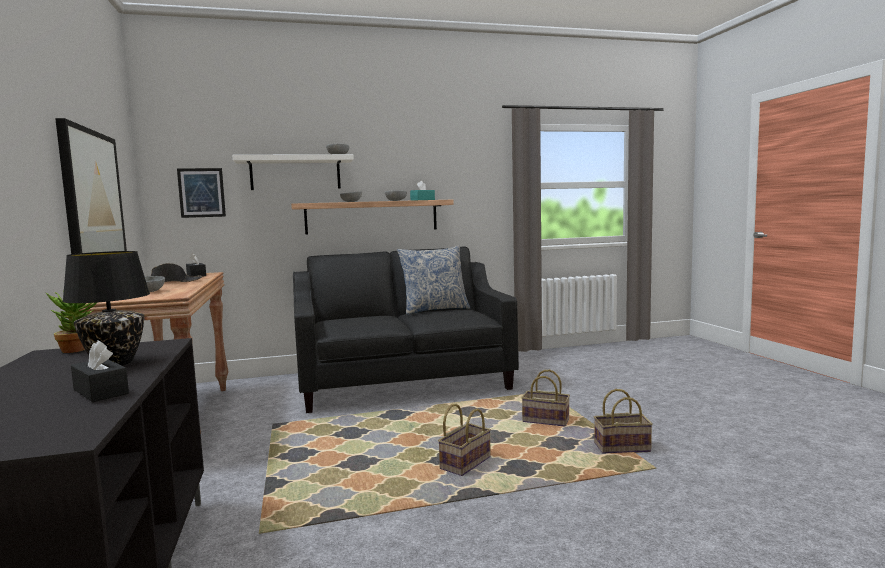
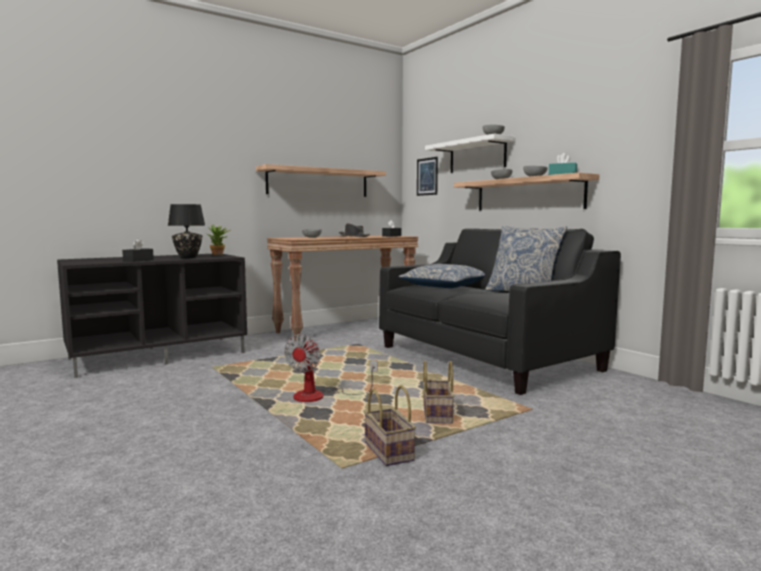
camera: 70 degrees right, 0 degrees up
(92, 200) = (318, 182): picture -> shelf
(359, 320) = (444, 286): none -> pillow
(465, 462) = (320, 396): basket -> fan

